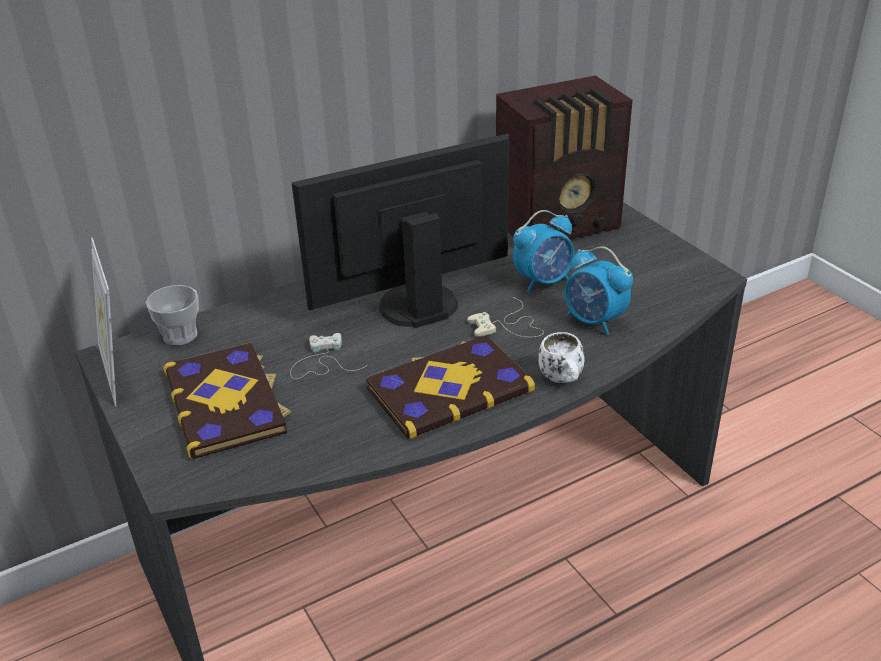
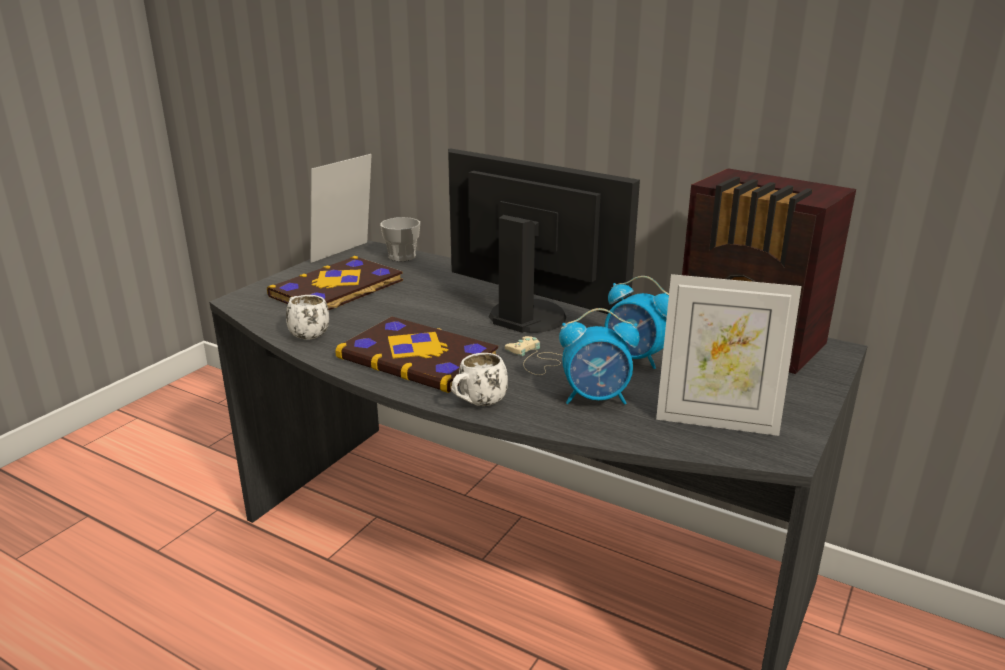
camera: 60 degrees right, 10 degrees down
(322, 361) = (412, 304): white game controller -> none
(329, 450) = (306, 334): none -> white mug
(594, 321) = (596, 398): alarm clock -> alarm clock turned 105 degrees counterclockwise
(661, 284) = (716, 421): none -> picture frame

